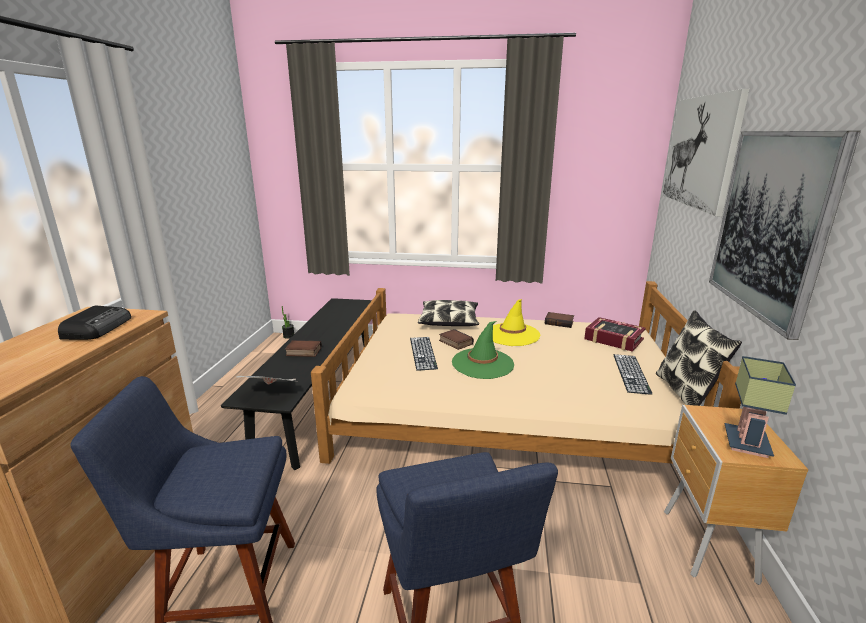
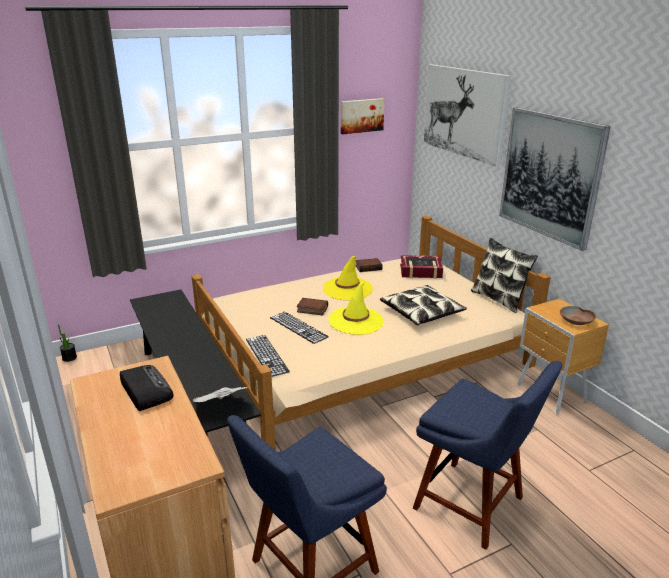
camera: 35 degrees left, 5 degrees up
(303, 352) = (190, 362): book -> none
(449, 321) = (280, 291): pillow -> pillow (421, 312)
(482, 364) = (356, 321): green hat -> yellow hat
(589, 159) = (361, 115): none -> picture
(631, 373) = (458, 295): keyboard -> keyboard (266, 355)
(749, 445) = (576, 320): table lamp -> brown bowl

